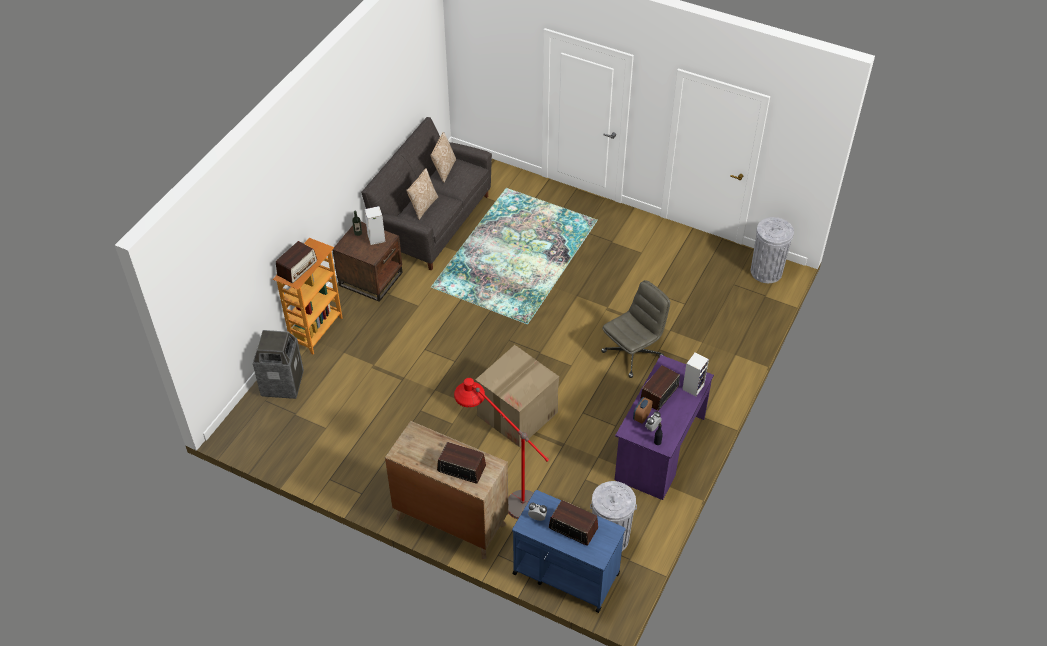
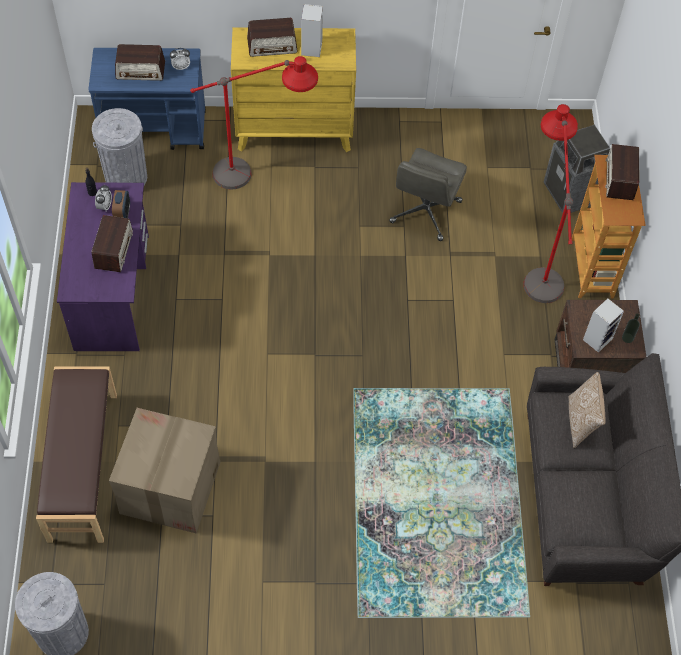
camera: 150 degrees right, 10 degrees up
(347, 349) = (539, 261): none -> red floor lamp
(444, 170) = (604, 504): pillow -> none
(451, 521) = (294, 131): brown dresser -> yellow dresser
(518, 413) = (295, 267): cardboard box -> cardboard box (170, 488)
(633, 354) = (198, 403): grey office chair -> grey office chair (425, 212)
(693, 386) = (76, 275): speaker -> speaker (312, 49)
(724, 347) = (82, 466): none -> brown bench

